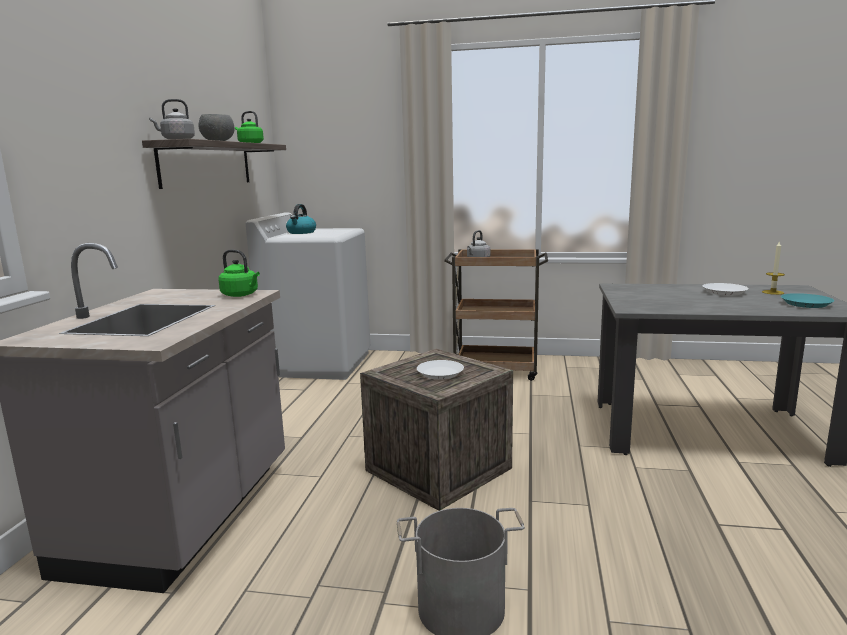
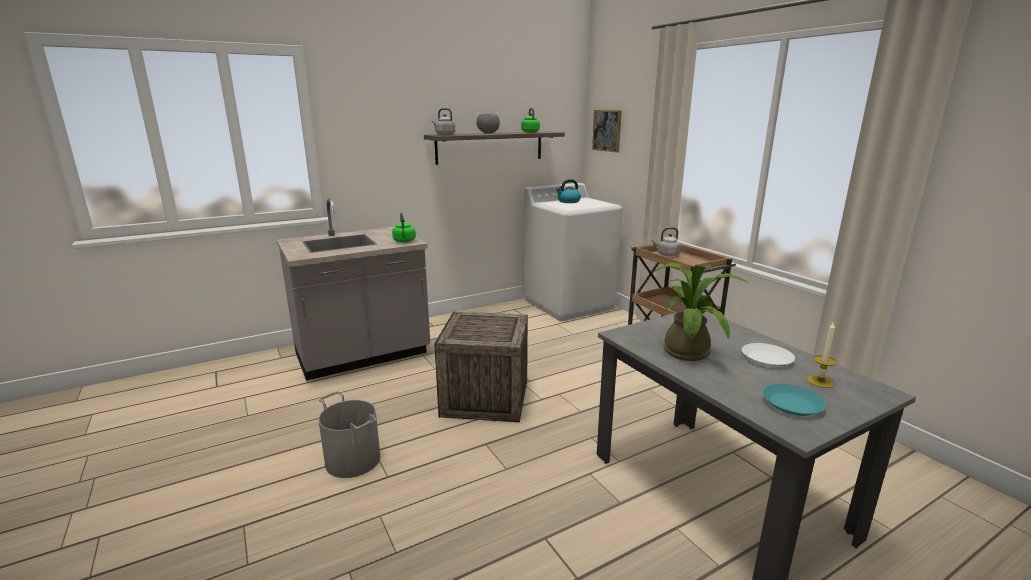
camera: 50 degrees right, 5 degrees up
(317, 144) = (607, 130): none -> picture
(440, 373) = (481, 330): white plate -> none
(686, 302) = (687, 350): none -> potted plant

